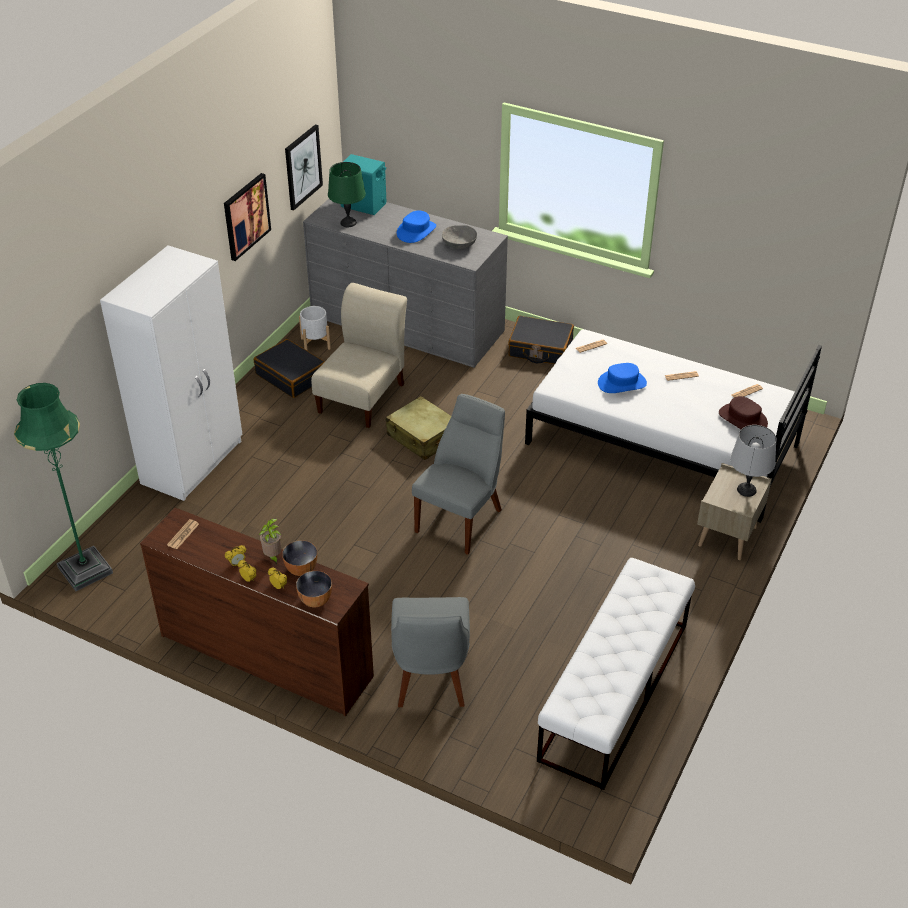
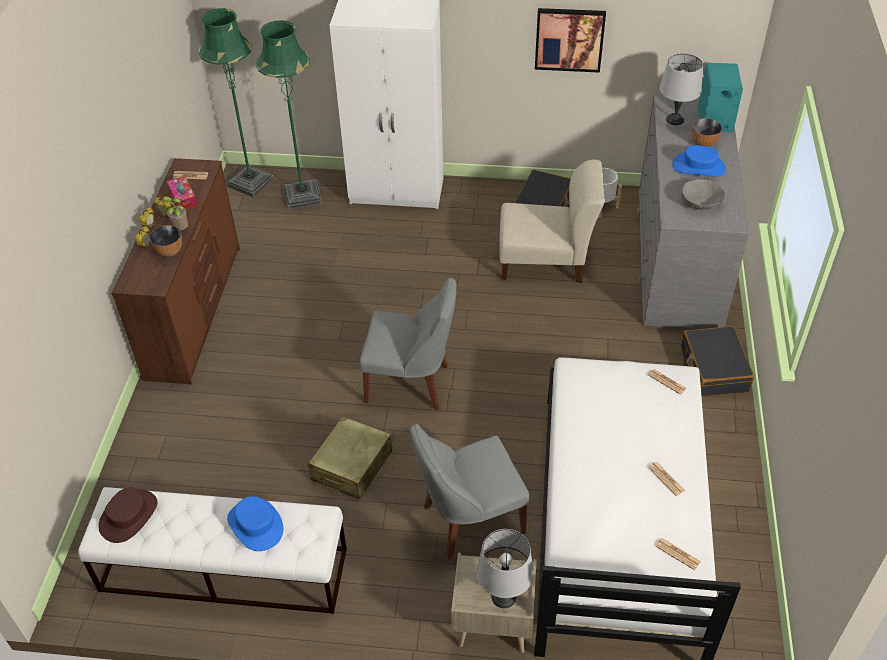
camera: 70 degrees right, 5 degrees up
(143, 533) = (303, 196): none -> green floor lamp
(218, 546) = (183, 198): none -> tissue box
(303, 167) = (679, 42): picture -> none
(315, 600) = (135, 271): bowl -> bowl (704, 143)
(348, 222) = (675, 120): green table lamp -> grey table lamp
(423, 437) = (512, 321): beige suitcase -> beige suitcase (351, 466)
(430, 678) = (200, 423): grey chair -> grey chair (468, 520)
(622, 383) = (617, 426): blue hat -> blue hat (256, 524)
(743, 419) = (618, 559): brown hat -> brown hat (129, 516)

